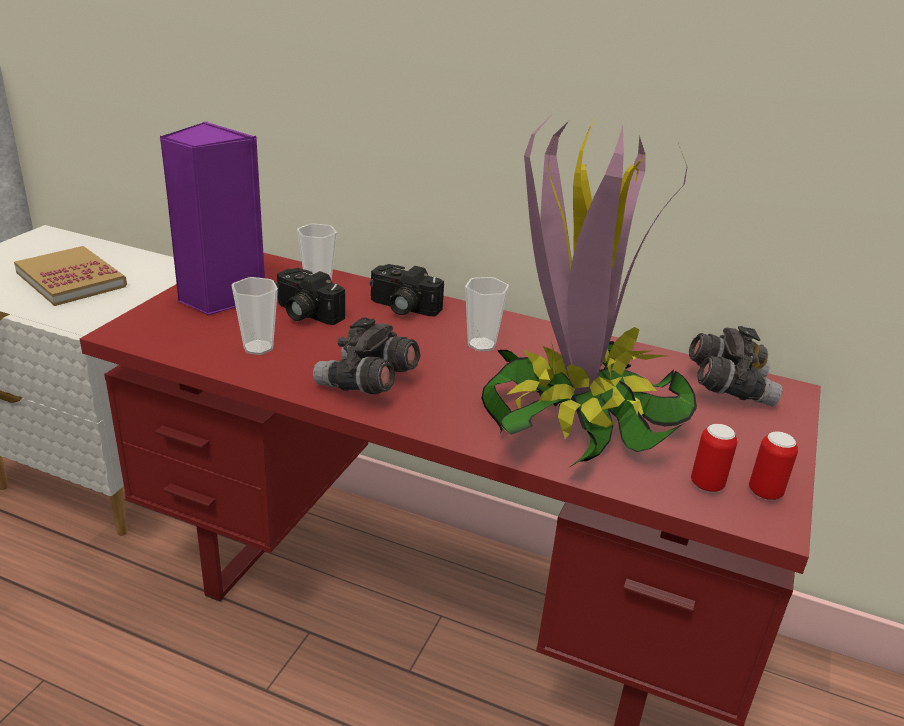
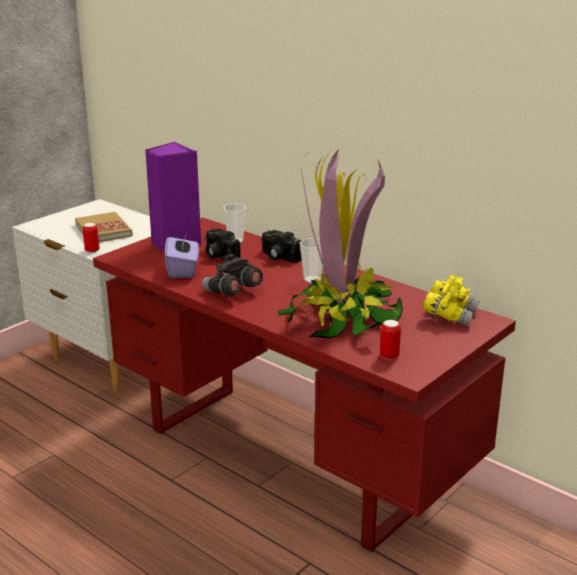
camera: 20 degrees right, 5 degrees down
(258, 348) = (183, 270): cup -> purple tissue box
(728, 388) = (449, 315): grey binoculars -> yellow binoculars
(764, 492) = (420, 364): can -> can (92, 250)

